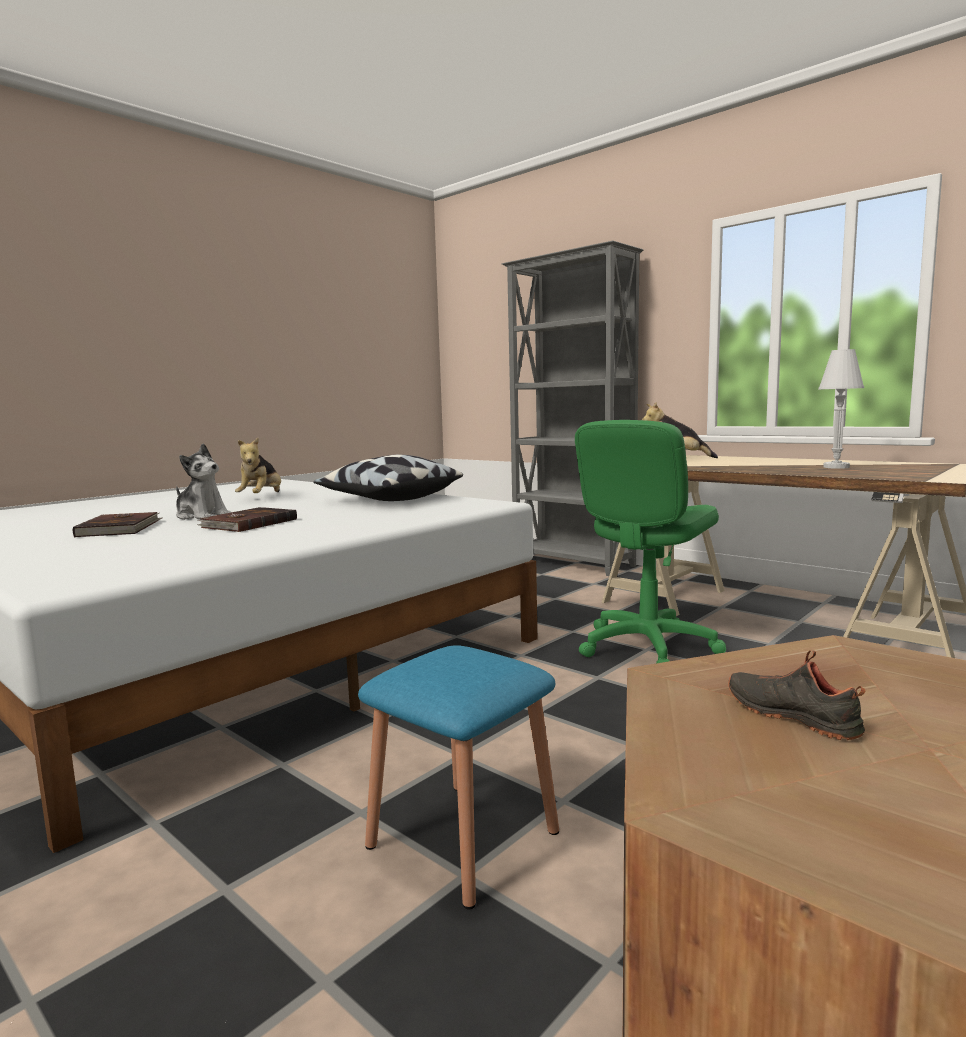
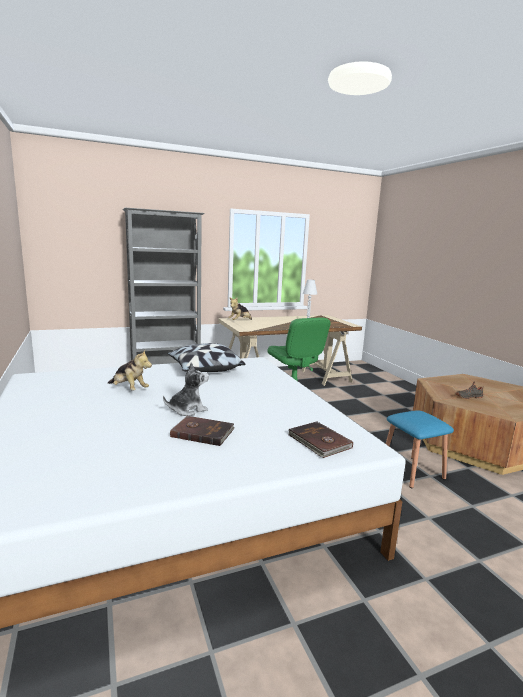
camera: 65 degrees left, 5 degrees up
(248, 523) = (239, 403): brown book -> brown book (319, 442)

